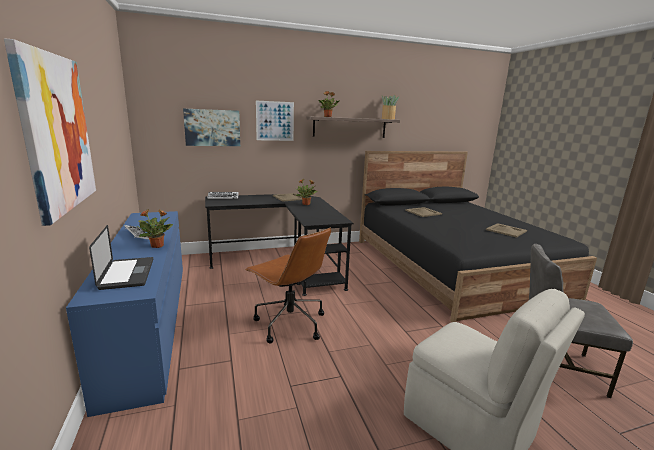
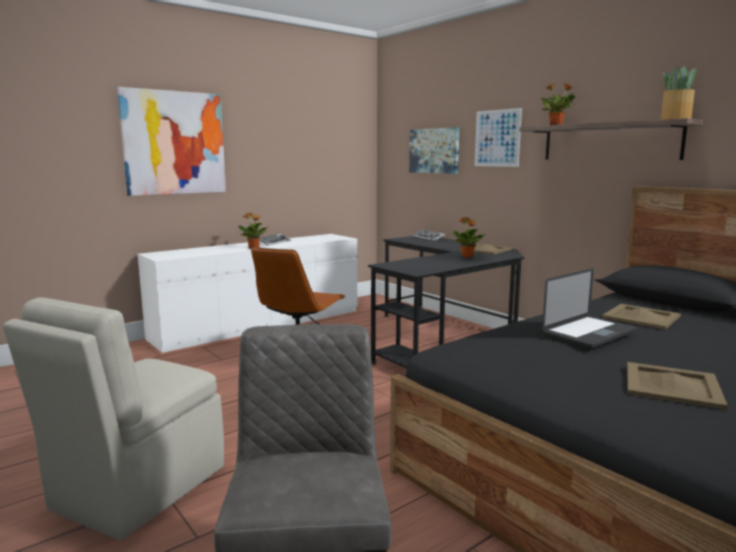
camera: 70 degrees right, 5 degrees down
(127, 274) = (192, 252): laptop -> laptop (589, 333)
(149, 324) = (259, 324): blue dresser -> white dresser

